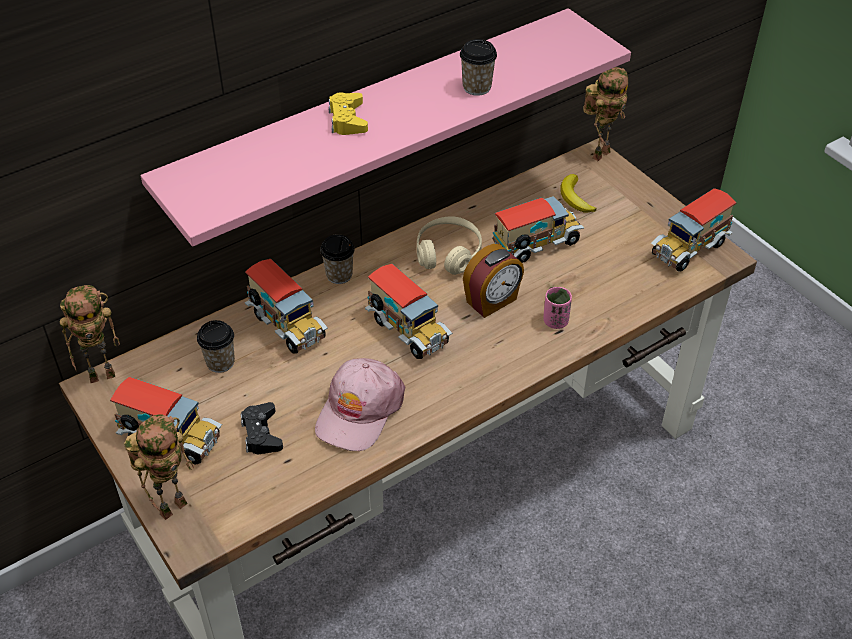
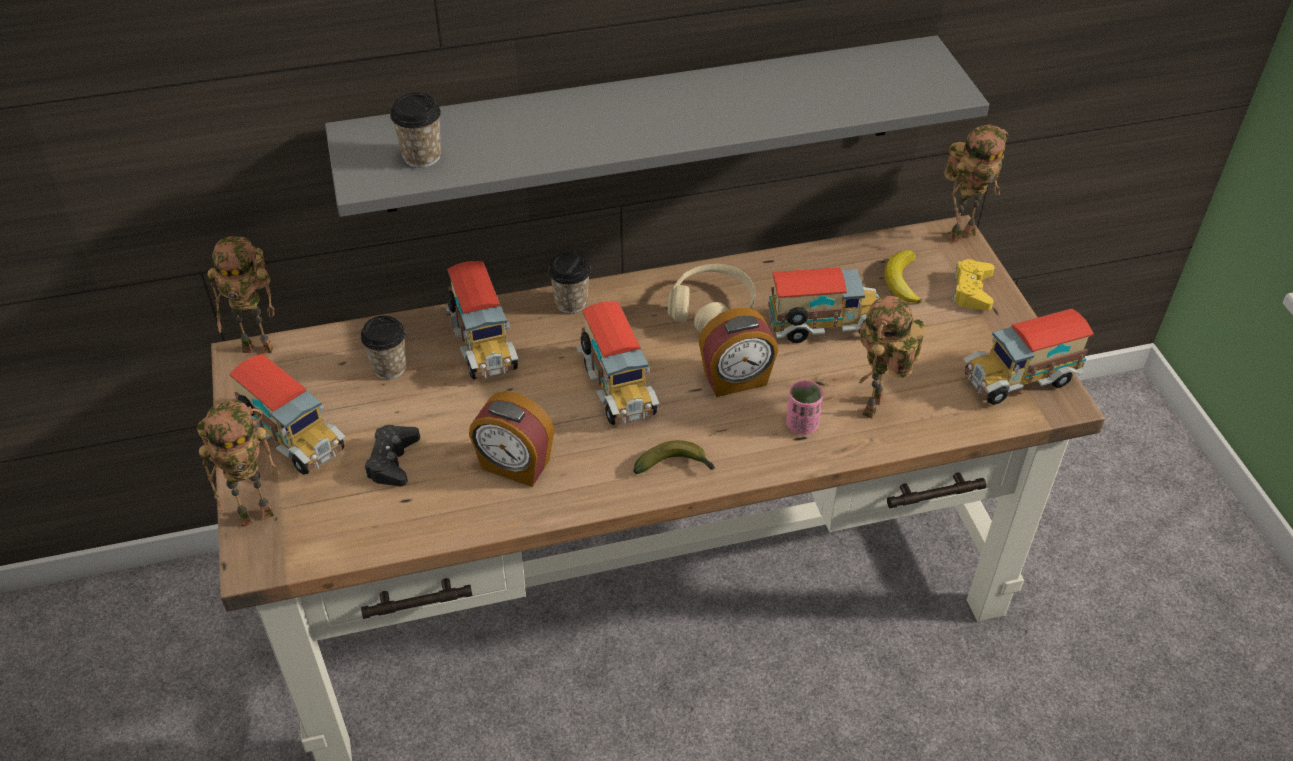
camera: 20 degrees right, 0 degrees up
(347, 120) = (590, 112): yellow game controller -> yellow game controller (972, 290)
(359, 410) = (514, 466): pink cap -> alarm clock
(374, 121) = (643, 124): pink shelf -> grey shelf
(477, 87) = (766, 107): cup -> cup (422, 156)
(480, 376) = (676, 466): none -> banana
(601, 296) = (875, 409): none -> toy robot

